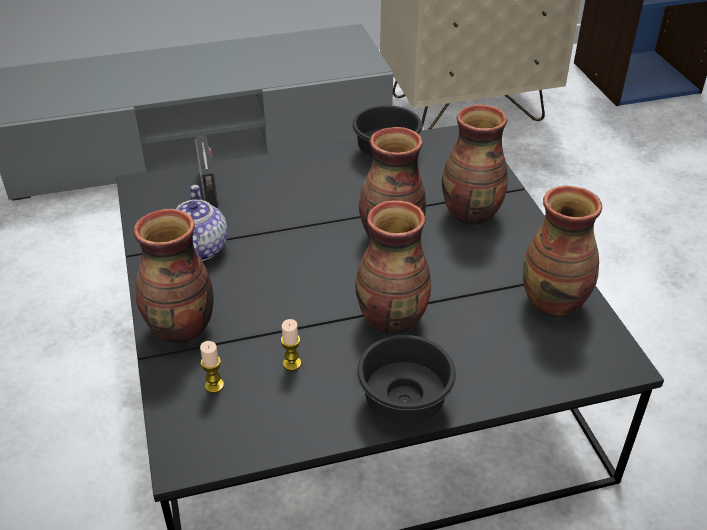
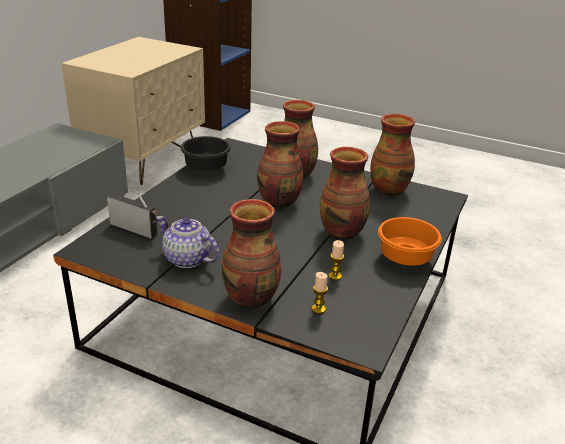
camera: 50 degrees left, 10 degrees down
(407, 401) = (406, 257): black bowl -> orange bowl

